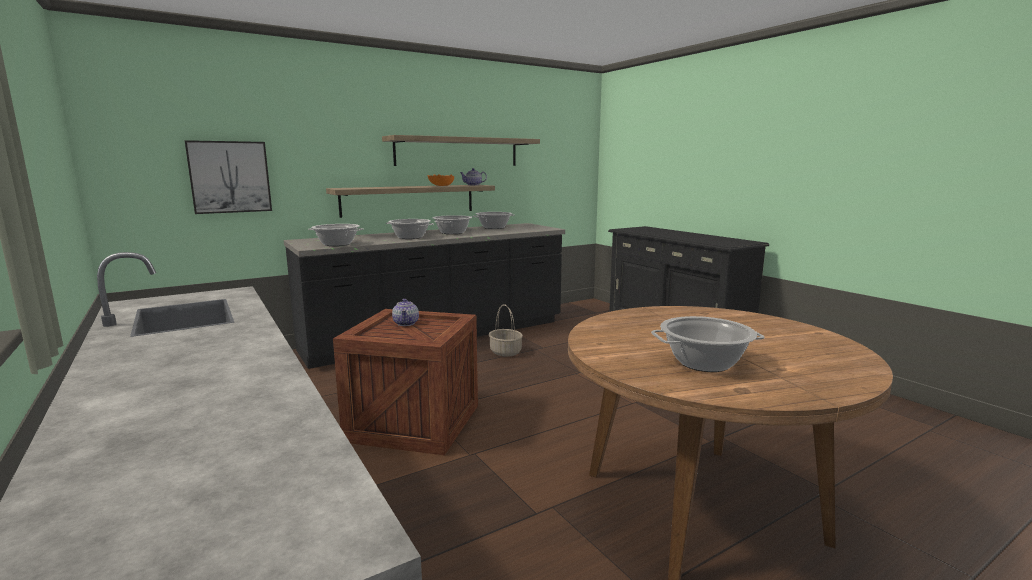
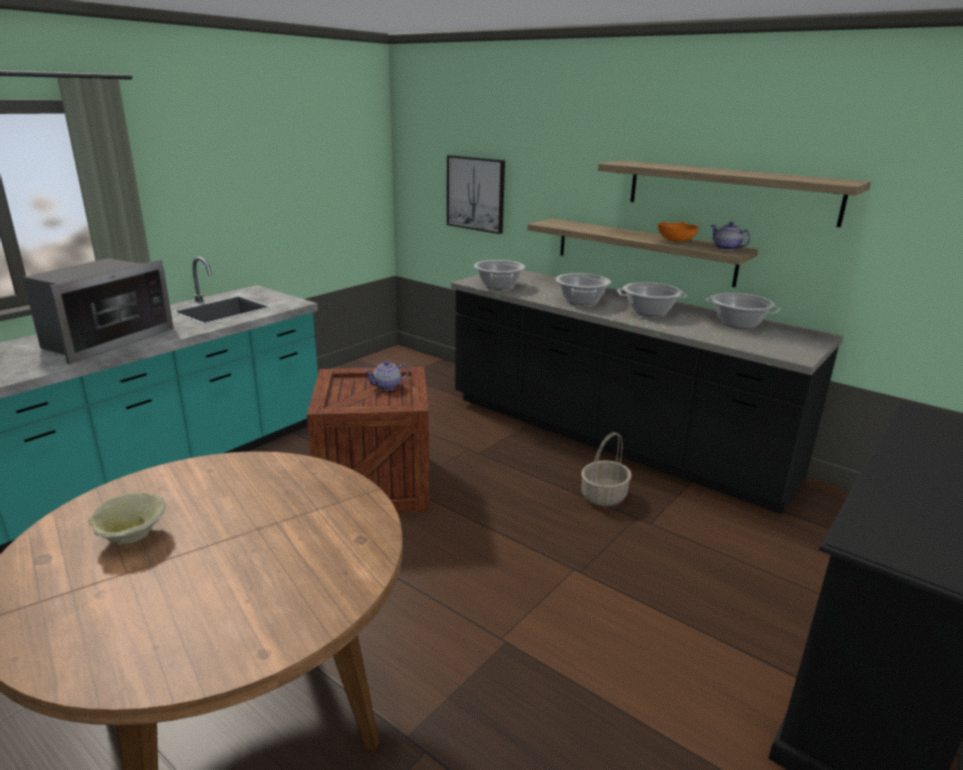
camera: 70 degrees right, 10 degrees up
(201, 365) = (104, 339): none -> microwave
(704, 363) = (133, 536): cooking pot -> beige bowl

